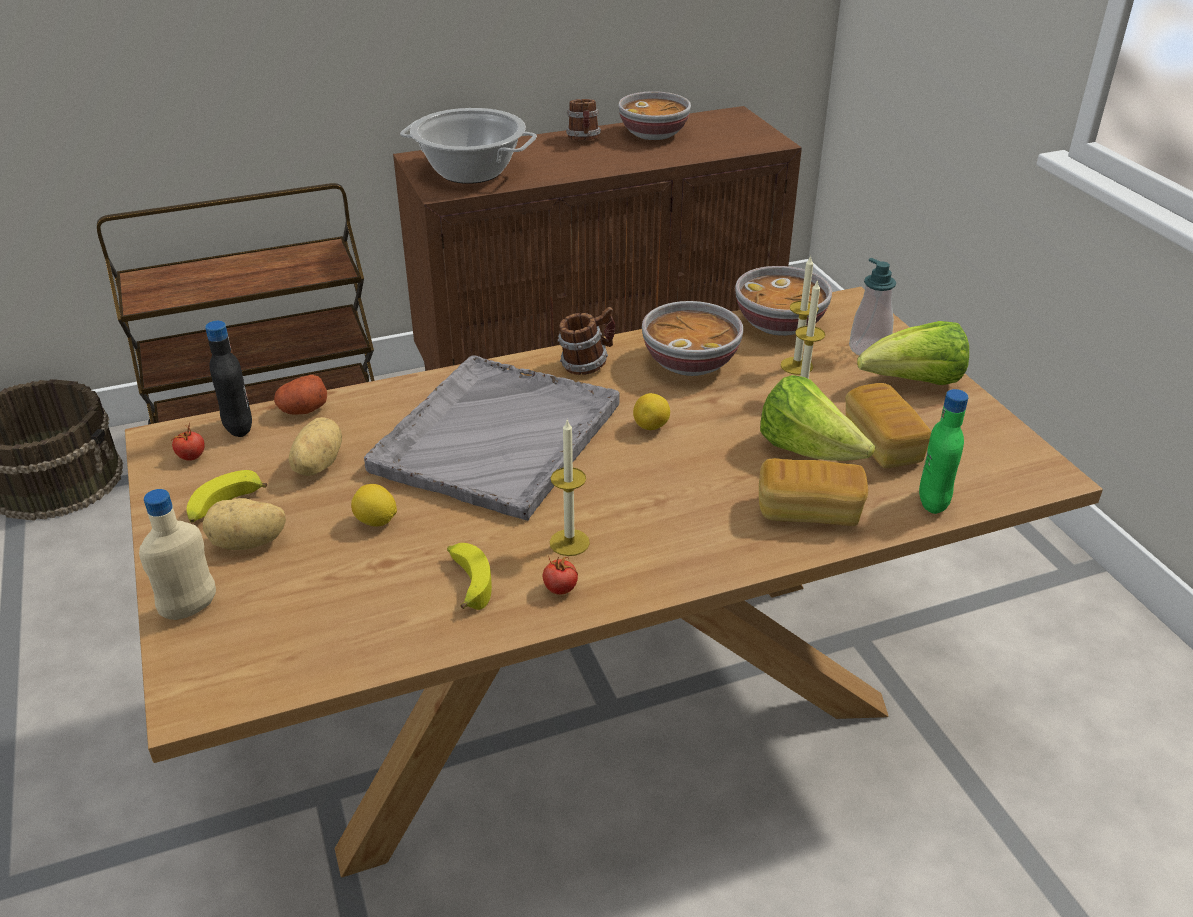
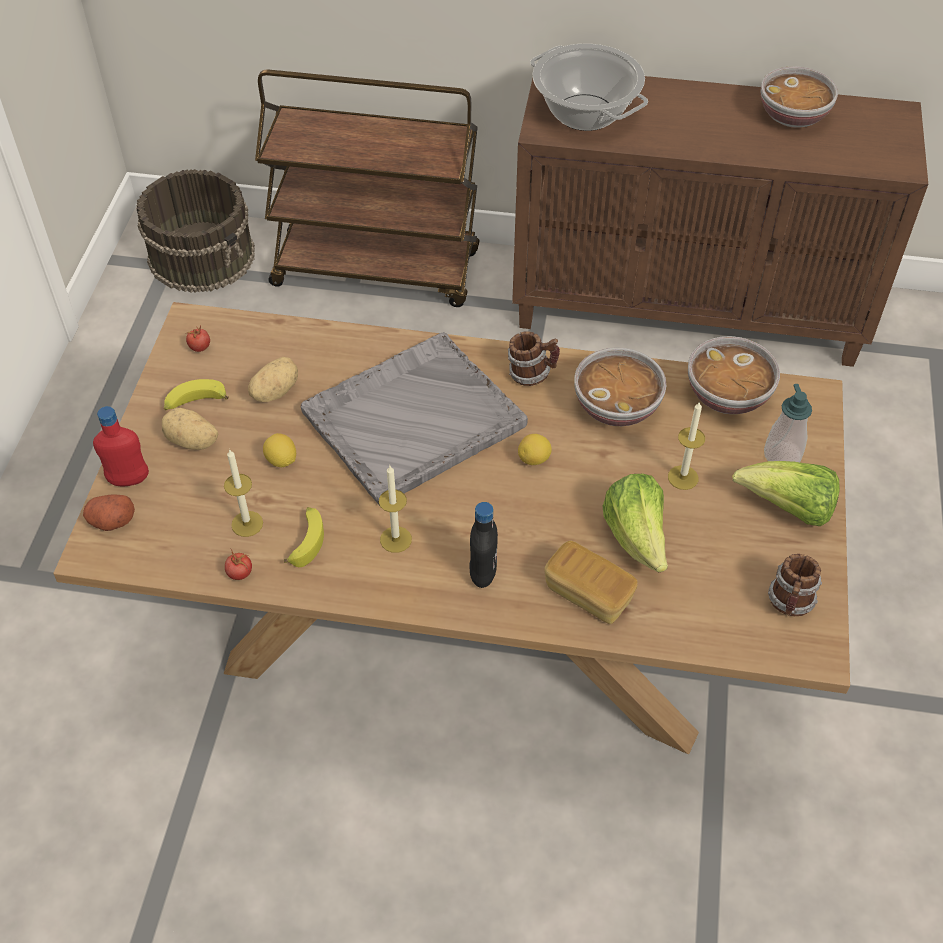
camera: 30 degrees right, 15 degrees up
(190, 608) = (129, 480): beige bottle -> red bottle
(238, 428) = (244, 333): black bottle -> black bottle (483, 573)
(303, 410) = (297, 333): potato -> potato (111, 521)
(560, 589) = (362, 575): tomato -> tomato (240, 573)
(584, 140) = (719, 102): mug -> mug (790, 603)
(796, 366) = (702, 447): candle -> candle (247, 524)
(882, 444) = (703, 558): bread -> none
(933, 502) = (693, 631): green bottle -> none

